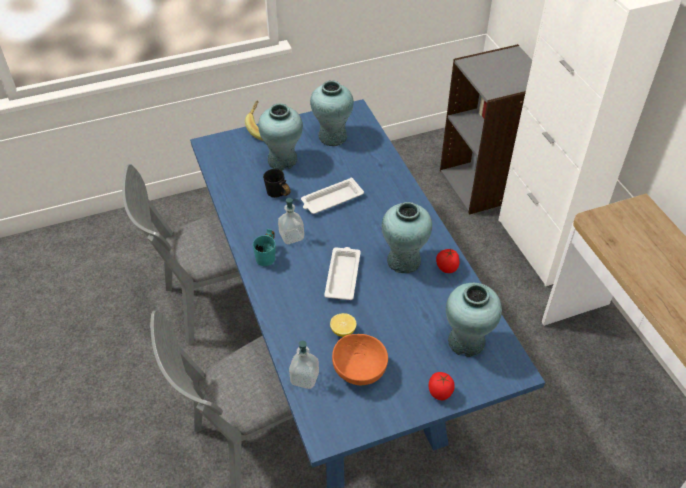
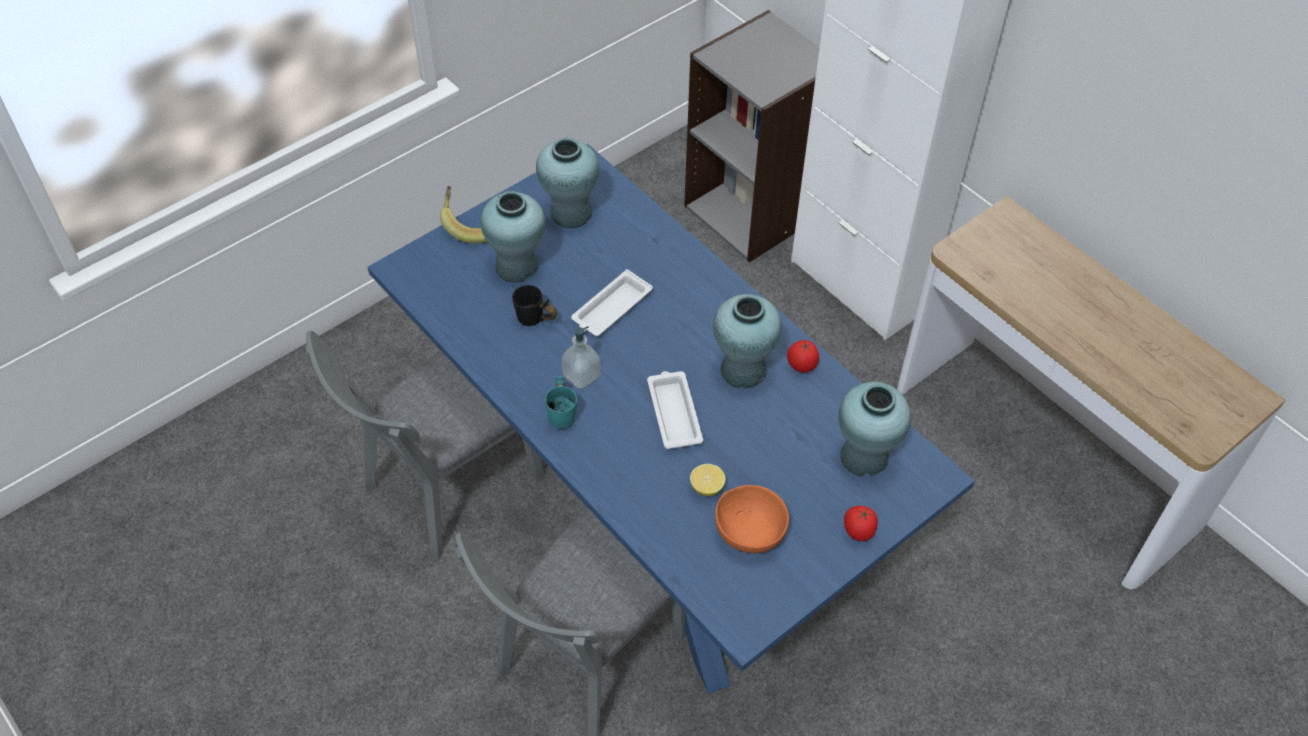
camera: 20 degrees left, 5 degrees up
(304, 378) = (686, 563): soap dispenser -> none

